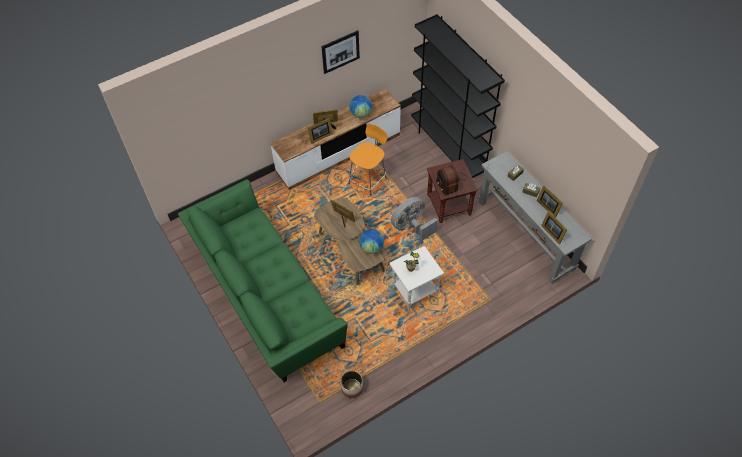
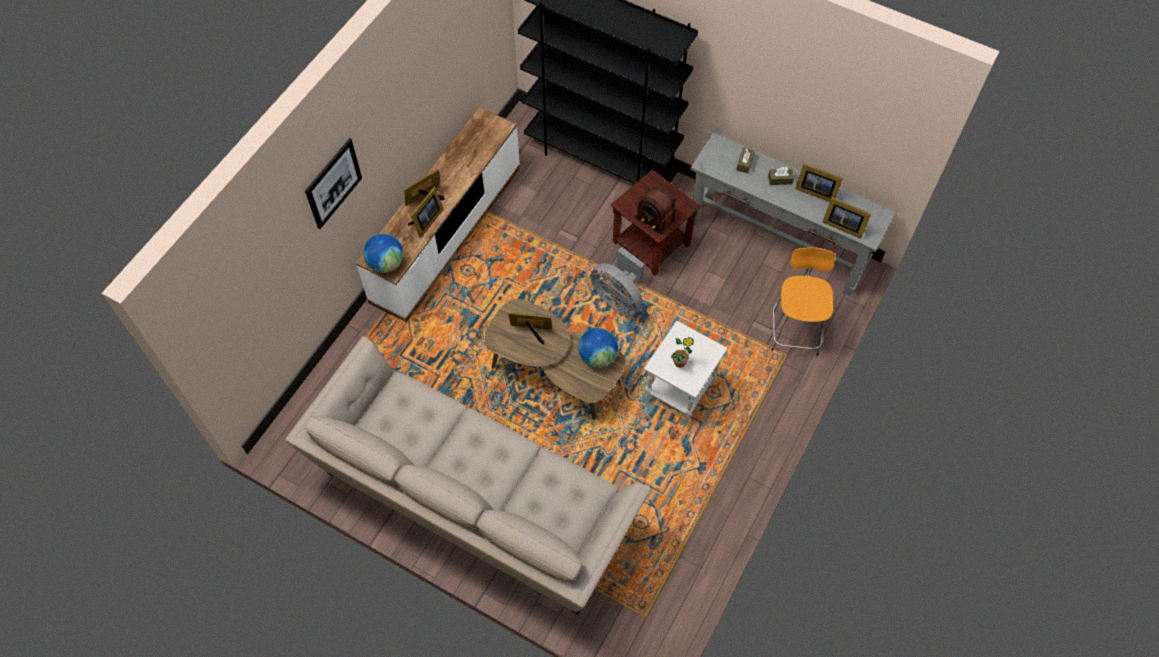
camera: 30 degrees left, 5 degrees up
(266, 297) = (473, 502): green sofa -> beige sofa
(340, 52) = (419, 77): picture -> picture (333, 183)
(352, 388) = (678, 573): planter -> none
(361, 114) = (467, 161): globe -> globe (386, 263)
(368, 180) = (515, 256): orange stool -> orange stool (795, 331)
(411, 226) = (618, 298): grey fan -> grey fan turned 75 degrees counterclockwise

